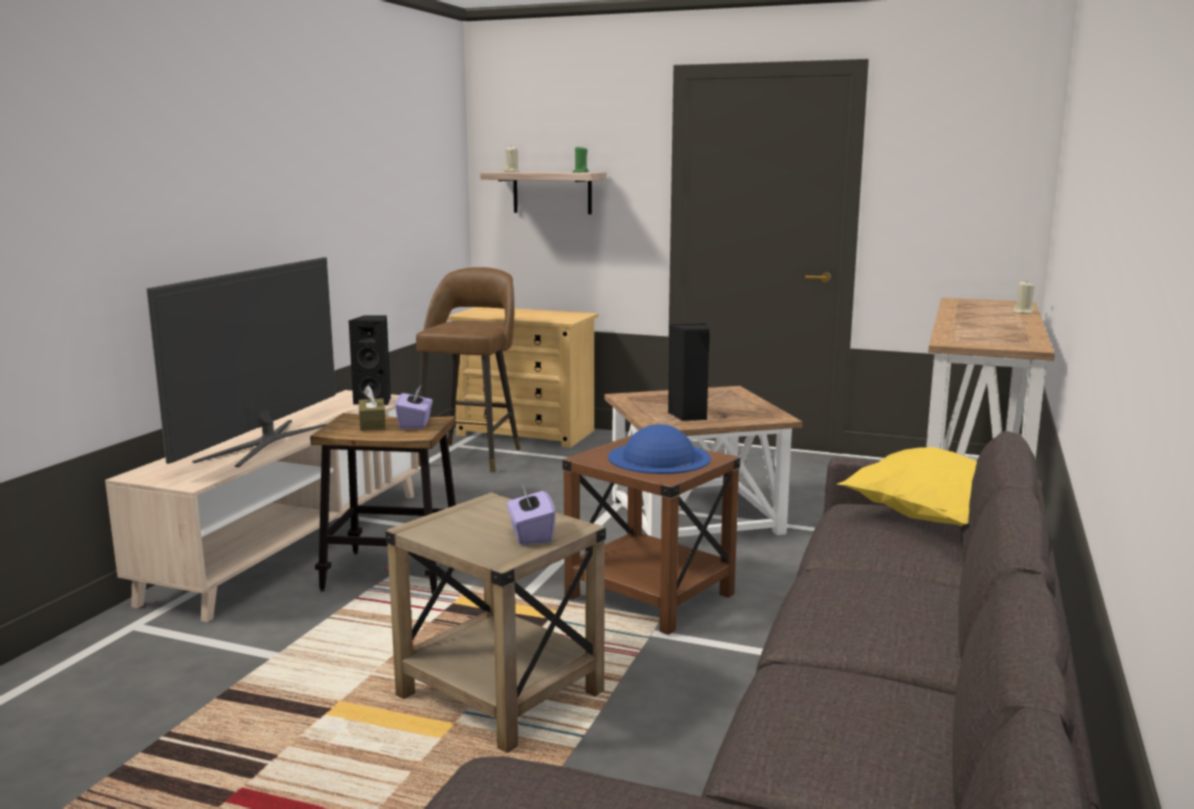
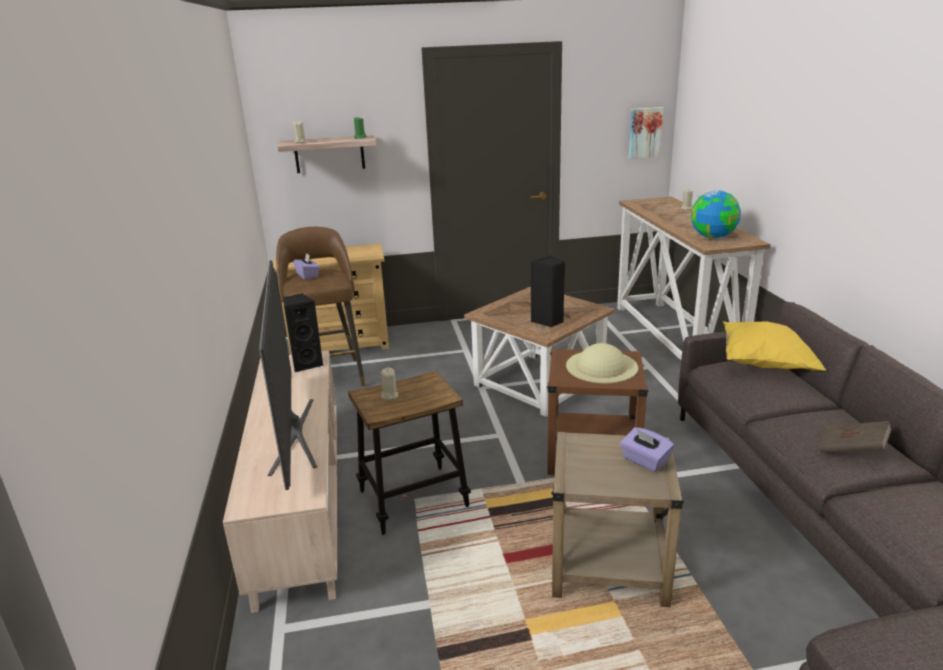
camera: 30 degrees left, 10 degrees up
(372, 424) = (389, 395): brown tissue box -> beige candle
(415, 424) = (422, 386): purple tissue box -> purple tissue box (308, 275)
(659, 458) = (601, 366): blue hat -> beige hat
(871, 621) = (851, 450): none -> brown book
(981, 337) = (713, 237): none -> globe
(999, 199) = (644, 132): none -> picture

